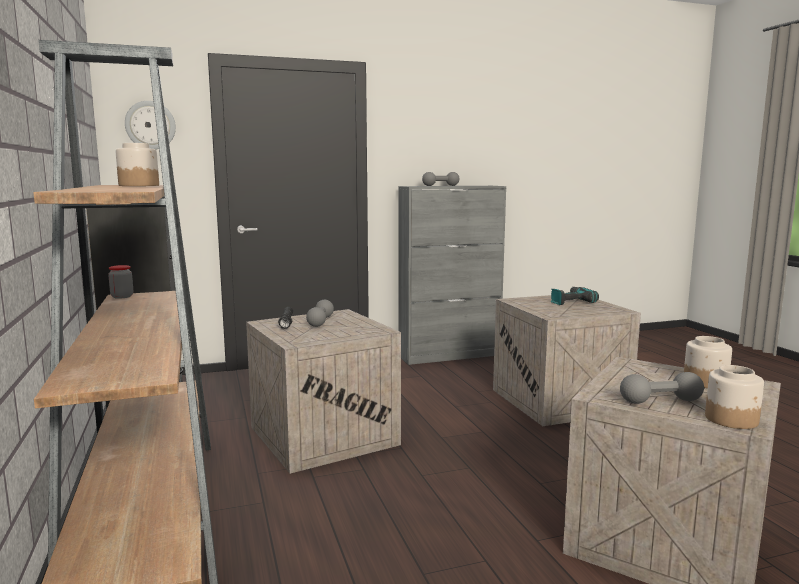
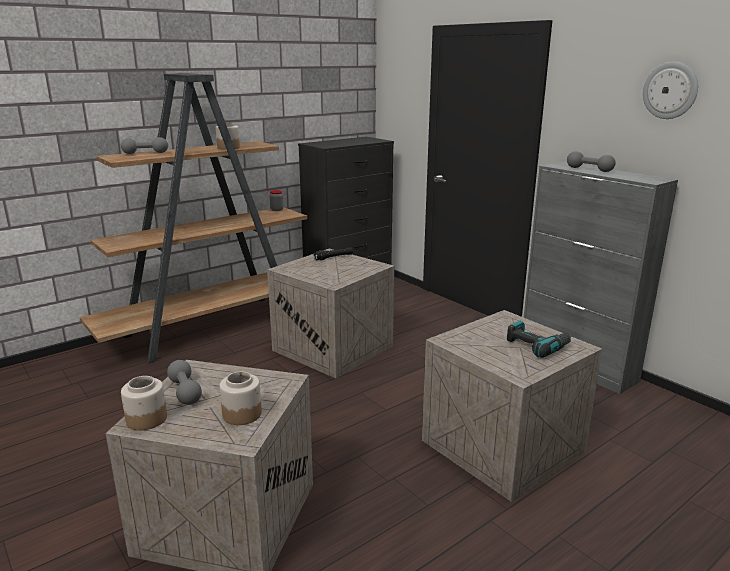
camera: 70 degrees right, 10 degrees up
(150, 125) = (399, 87): wall clock -> wall clock (670, 90)
(320, 321) = (344, 265): grey dumbbell -> grey dumbbell (145, 153)

